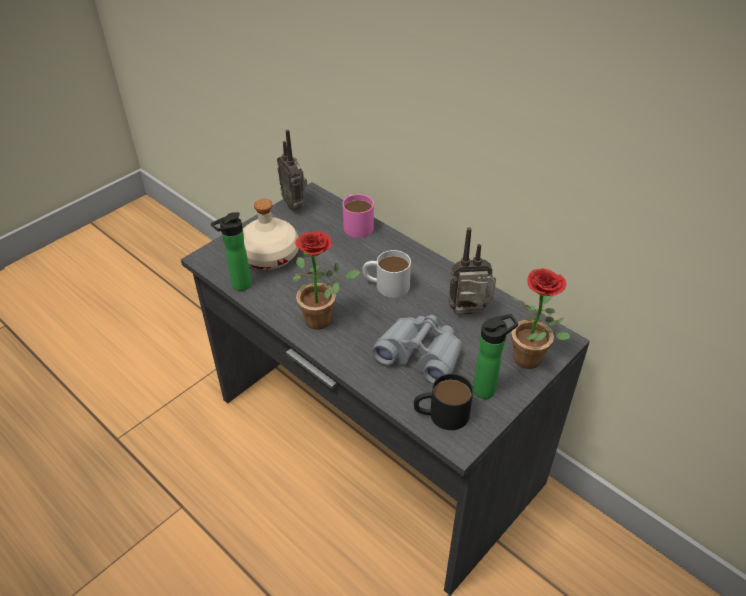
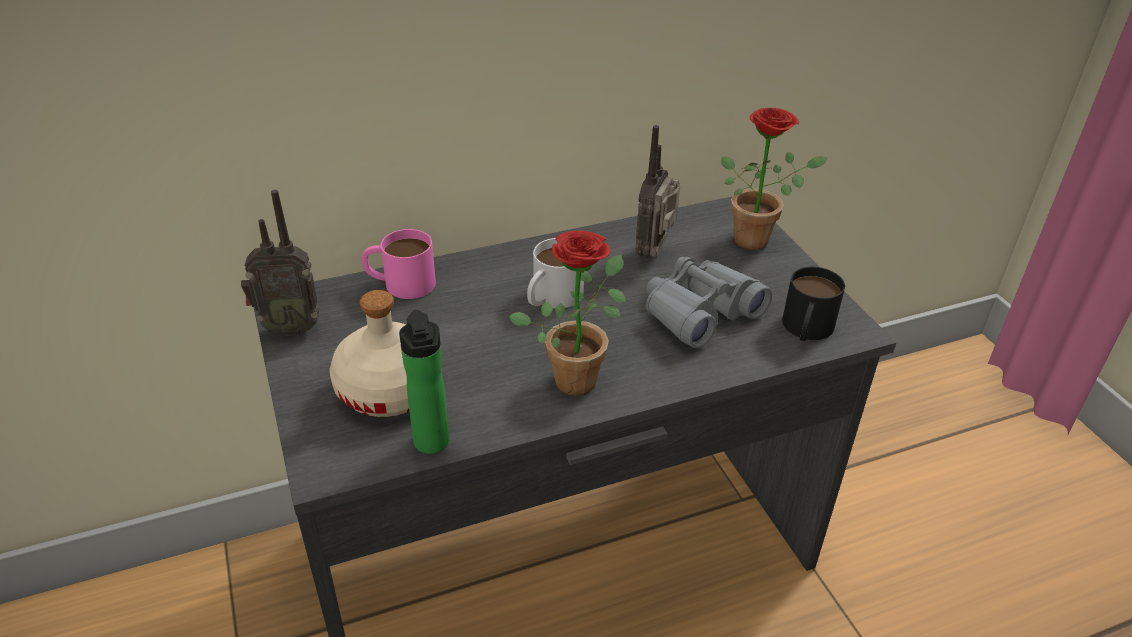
camera: 65 degrees left, 5 degrees down
(487, 389) = (783, 282): bottle -> none

